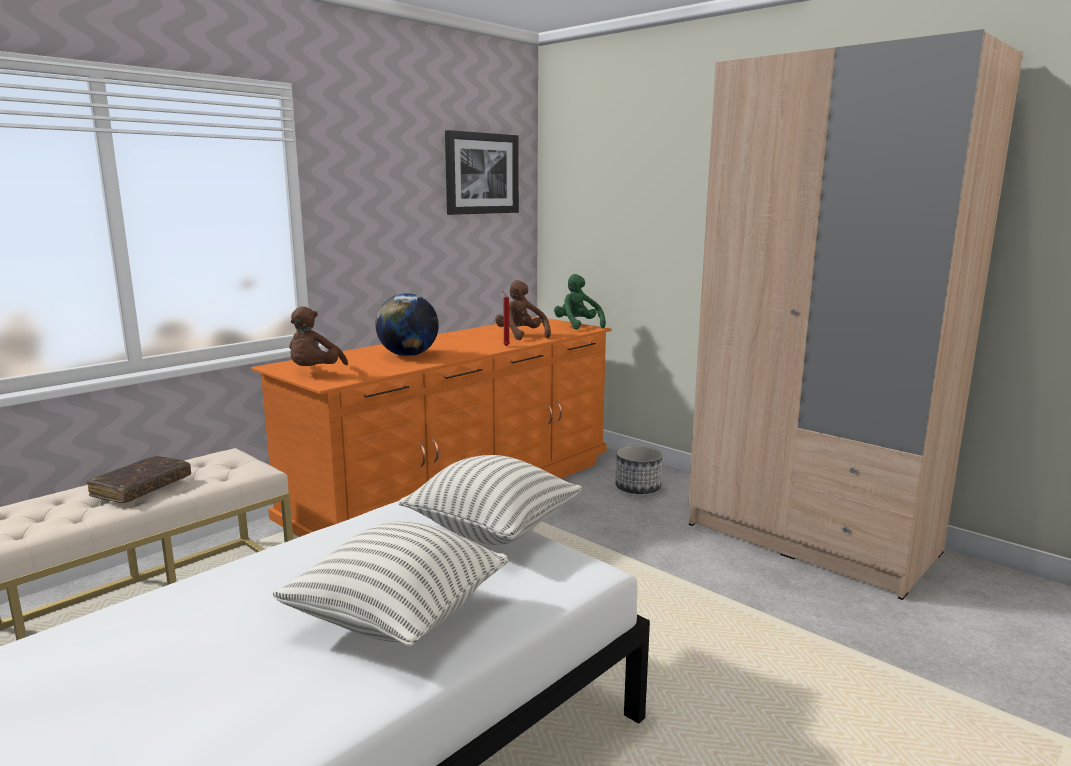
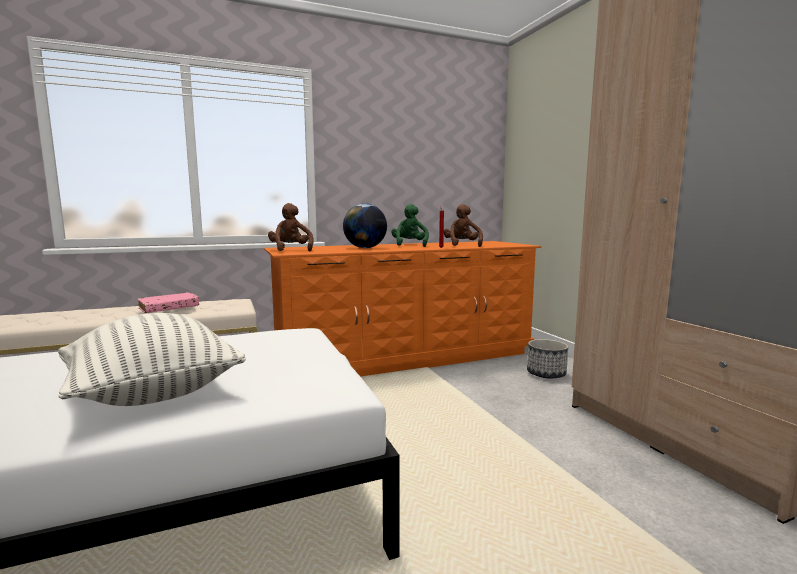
camera: 25 degrees right, 5 degrees down
(142, 488) = (169, 308): brown book -> pink book
(314, 372) = (291, 250): brown plush toy -> brown plush toy turned 120 degrees clockwise
(481, 173) = (456, 136): picture -> none
(492, 530) = (313, 353): pillow -> none
(577, 326) = (515, 244): green plush toy -> green plush toy (409, 245)

